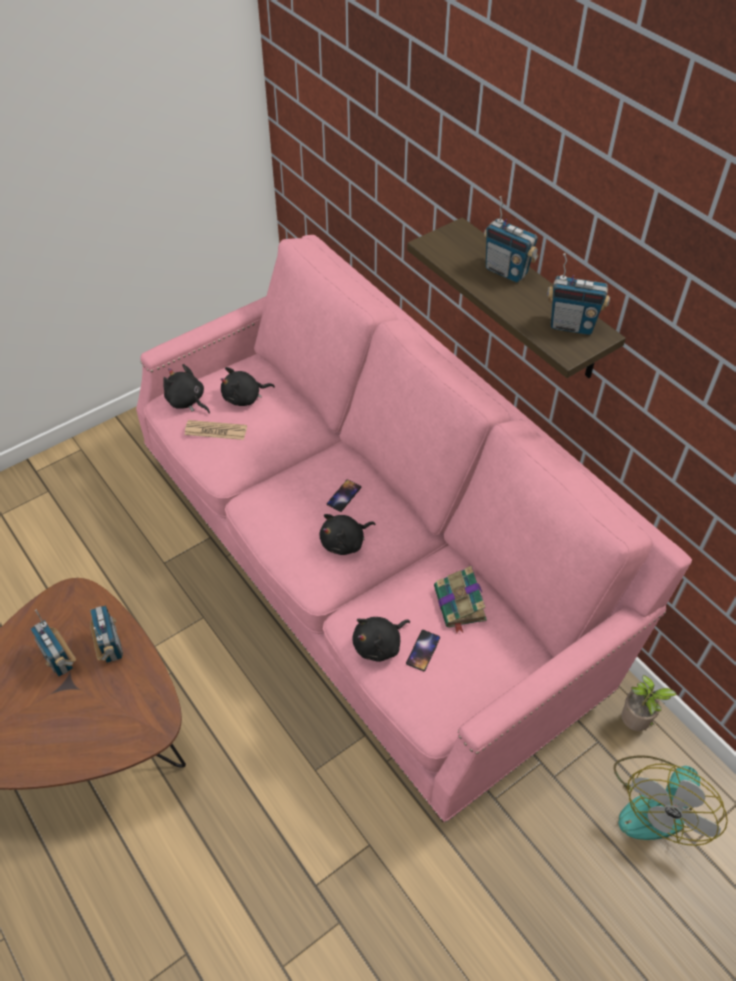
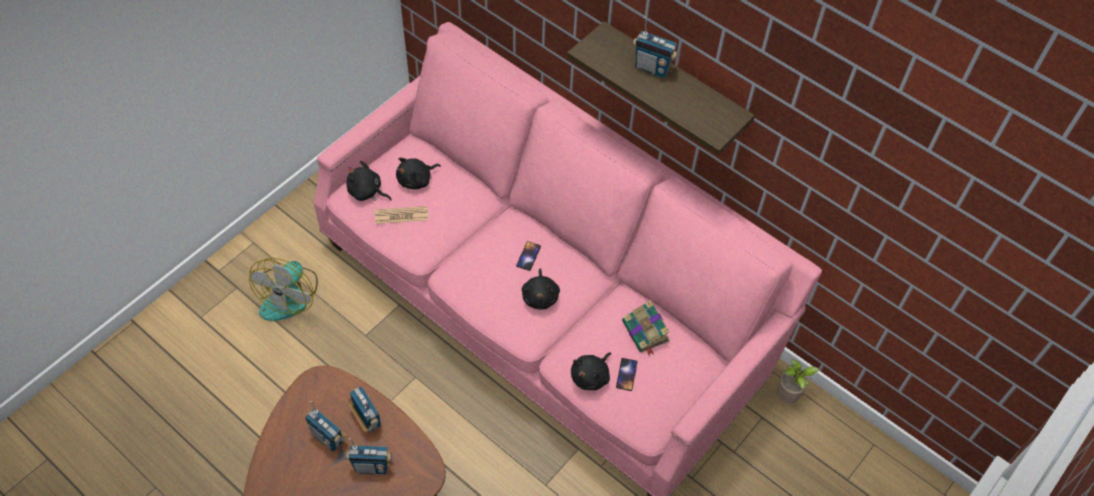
camera: 15 degrees left, 5 degrees up
(345, 542) = (540, 296): black plush toy -> black plush toy turned 45 degrees counterclockwise
(571, 325) = (713, 110): radio -> radio (372, 466)
(658, 803) = (816, 456): fan -> fan (290, 295)

